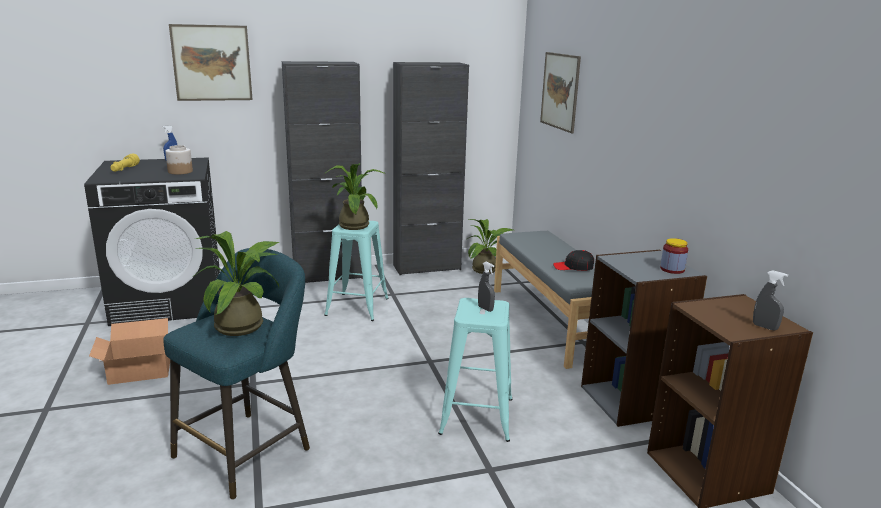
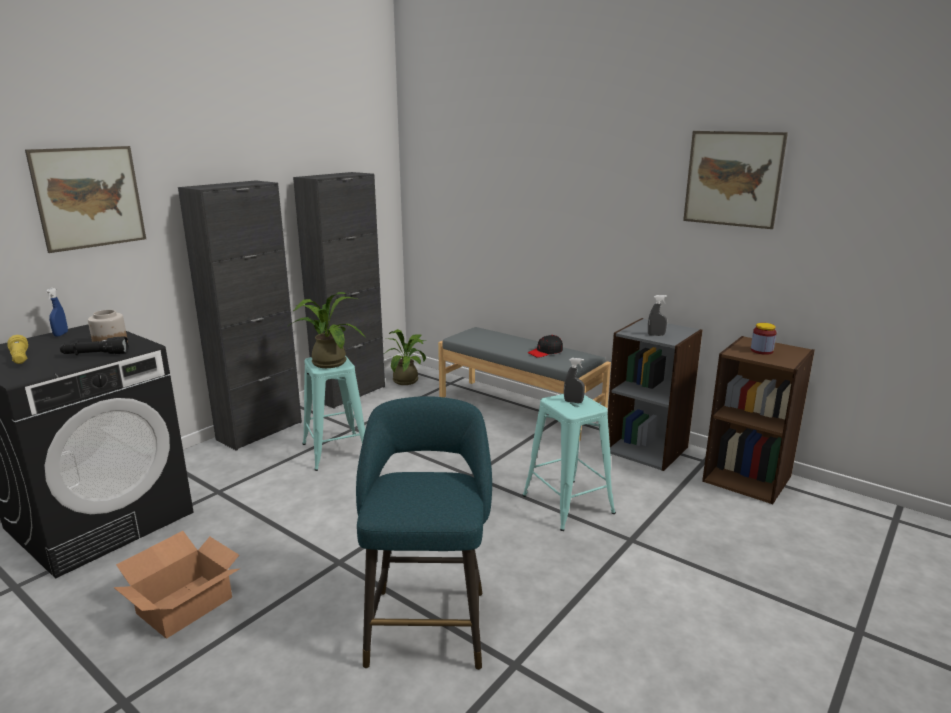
camera: 35 degrees left, 0 degrees up
(160, 175) = (95, 355): none -> black flashlight
(245, 325) = (431, 483): potted plant -> none
(560, 91) = (470, 192): picture -> picture (733, 179)
(672, 269) = (676, 330): jar -> jar (761, 351)
(765, 327) = (791, 354): grey spray bottle -> grey spray bottle (656, 335)

